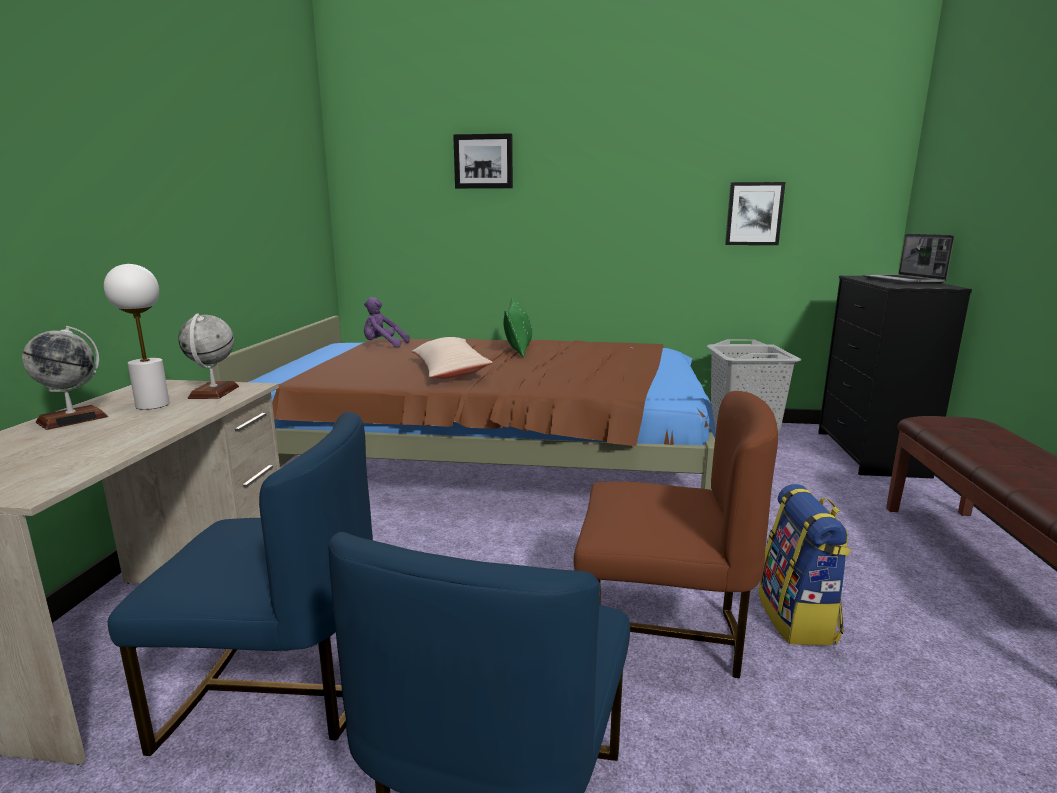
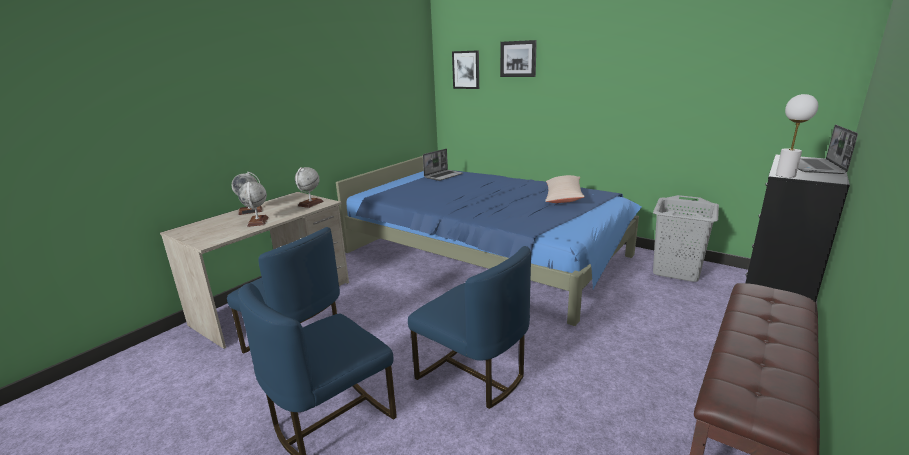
camera: 30 degrees right, 5 degrees up
(125, 434) = (258, 221): none -> globe
(153, 405) = (282, 207): white table lamp -> white table lamp (785, 175)
(383, 345) = (443, 176): purple plush toy -> laptop
(449, 370) = (453, 199): beige pillow -> beige pillow (563, 196)
(491, 459) = (486, 254): brown bed -> blue bed
(518, 347) = (516, 186): green pillow -> none
(659, 634) = (473, 374): brown chair -> blue chair
(754, 214) = (711, 98): picture -> picture (466, 70)
(798, 618) = (561, 392): backpack -> none

